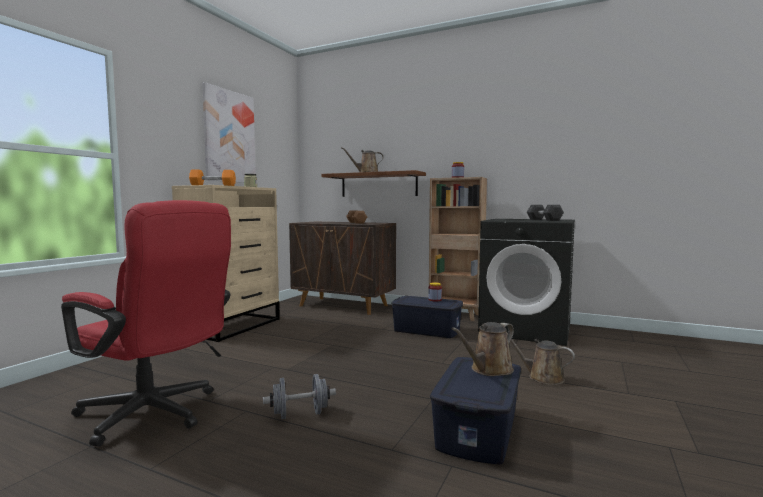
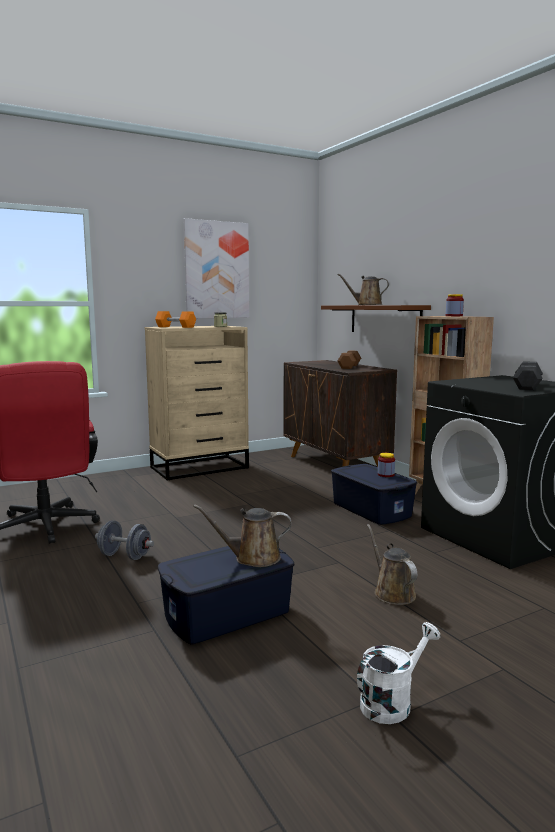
camera: 35 degrees right, 5 degrees up
(678, 444) = (392, 701): none -> white watering can

